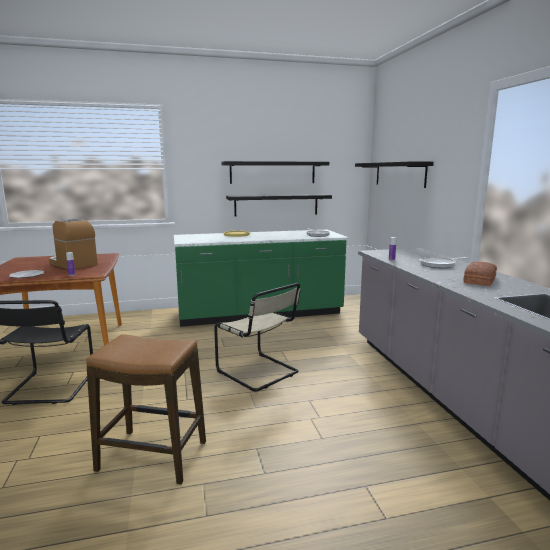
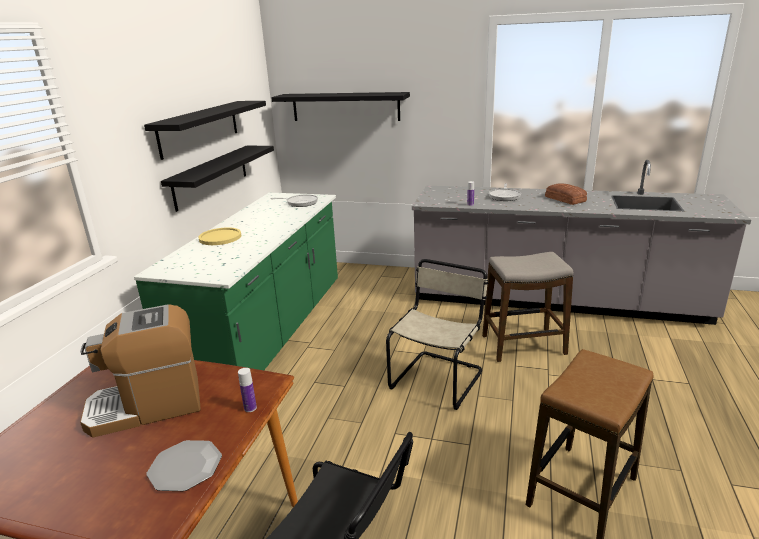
camera: 60 degrees left, 10 degrees up
(260, 373) = (438, 378): beige chair -> beige chair turned 45 degrees counterclockwise
(348, 398) = (523, 345): none -> stool

